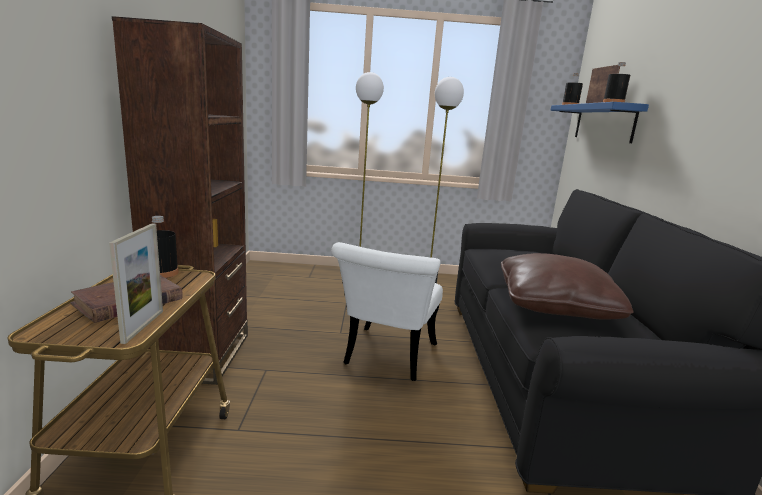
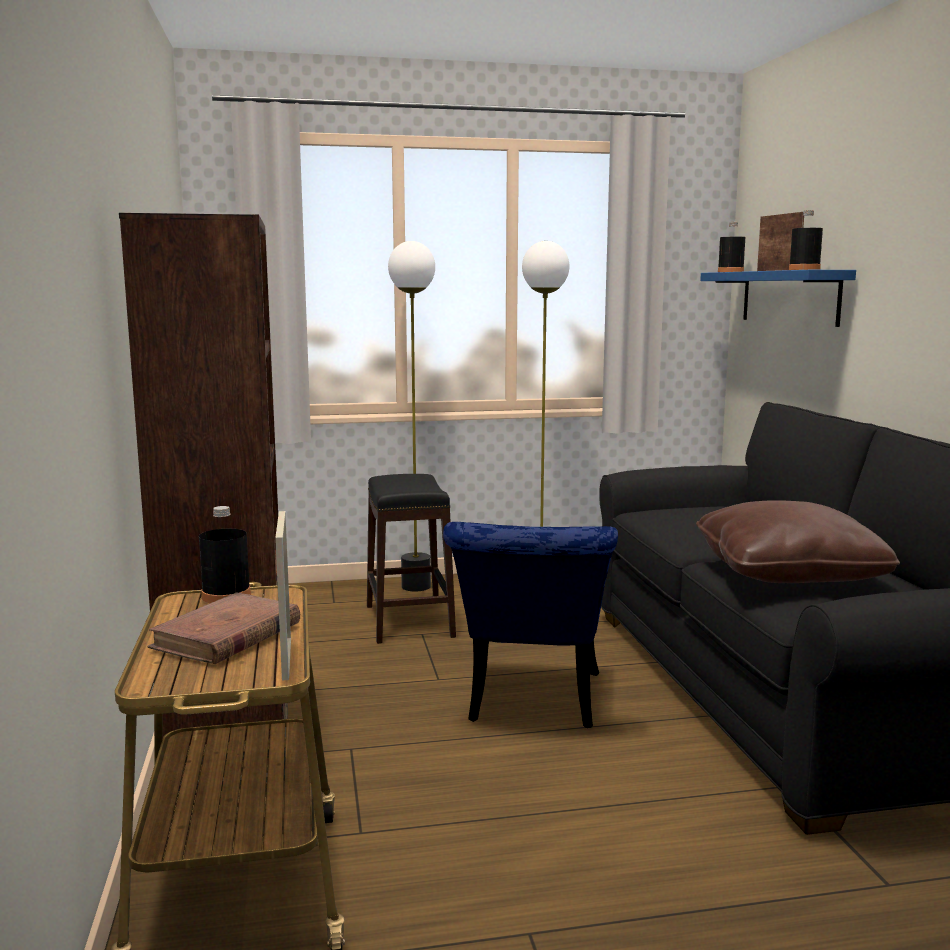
camera: 10 degrees left, 5 degrees down
(344, 294) = (410, 621): none -> black stool
(386, 357) = (531, 703): white chair -> blue chair

